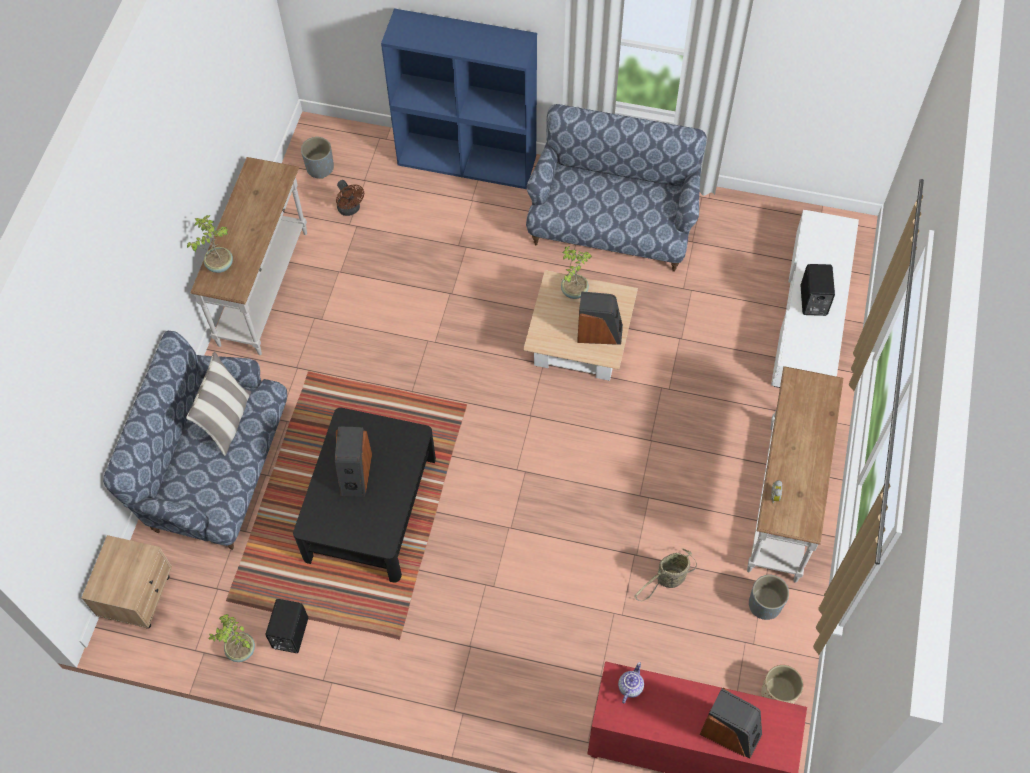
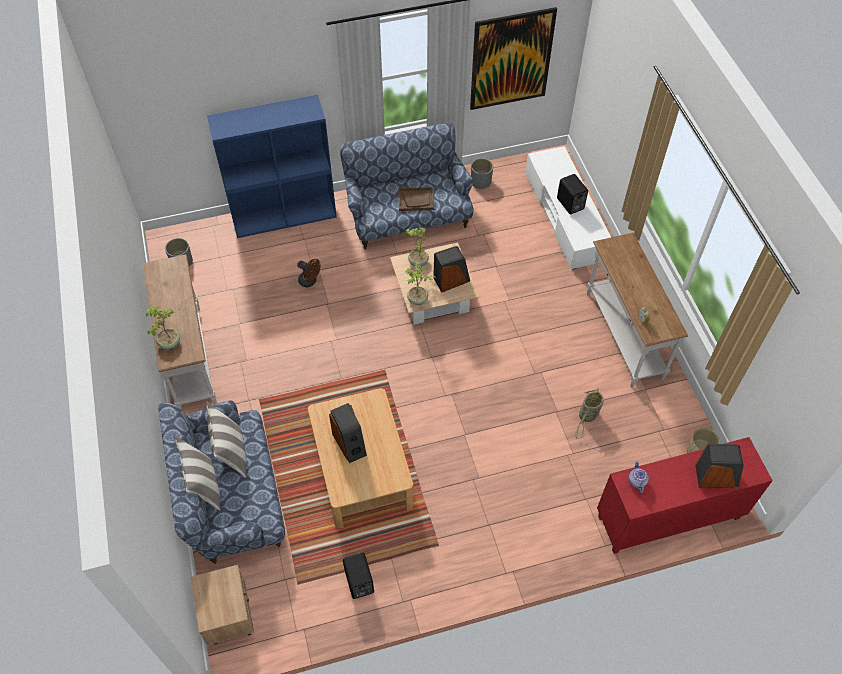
camera: 30 degrees left, 5 degrees down
(178, 443) = (203, 486): none -> pillow
(240, 651) = (330, 613): potted plant -> potted plant (417, 300)
(350, 209) = (221, 280): brown fan -> brown fan (310, 281)
(370, 507) = (361, 468): black coffee table -> beige coffee table
(617, 211) = (416, 200): none -> brown tray
(765, 604) = (655, 402): grey planter -> grey planter (481, 182)
(810, 81) = (511, 59): none -> picture

